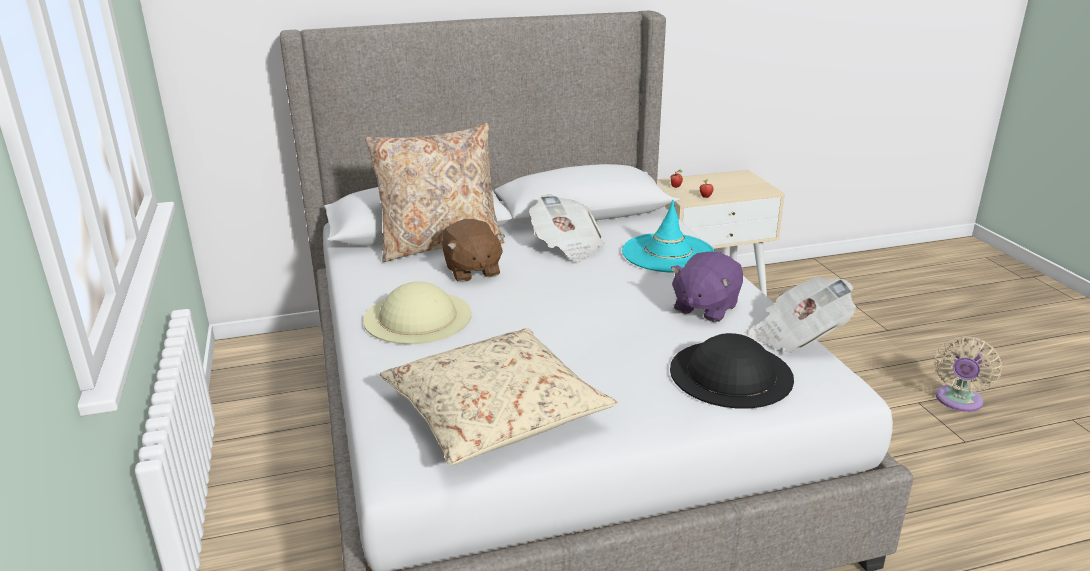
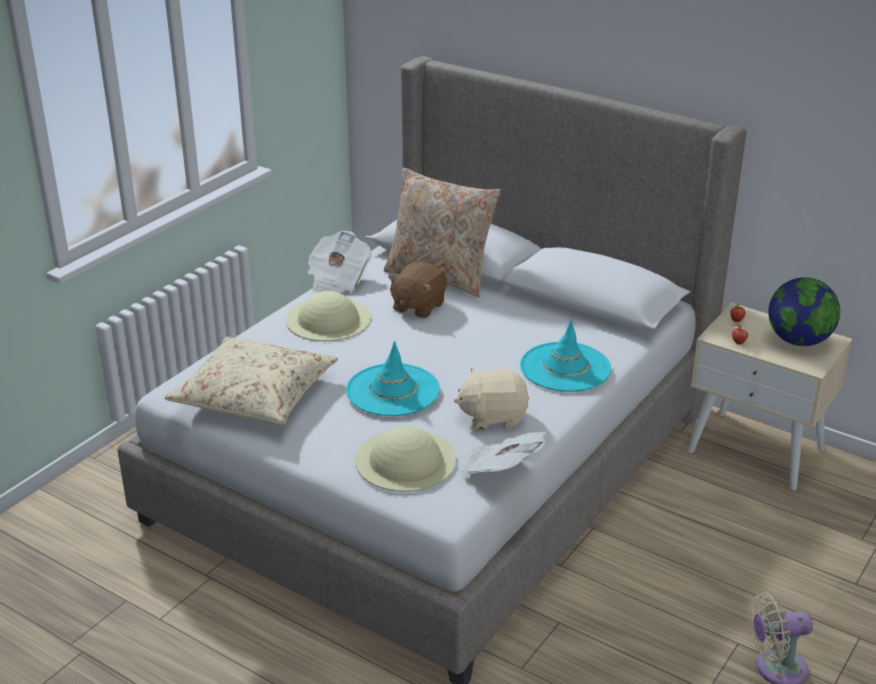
camera: 50 degrees right, 5 degrees up
(567, 246) = (512, 323): newspaper -> newspaper (337, 280)
(600, 334) = (392, 390): none -> turquoise hat
(705, 308) = (493, 416): purple plush toy -> beige plush toy
(729, 182) = (798, 341): none -> globe
(731, 373) = (405, 460): black hat -> beige hat

